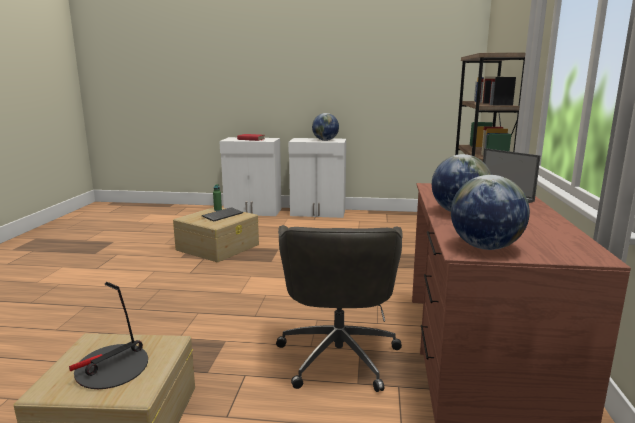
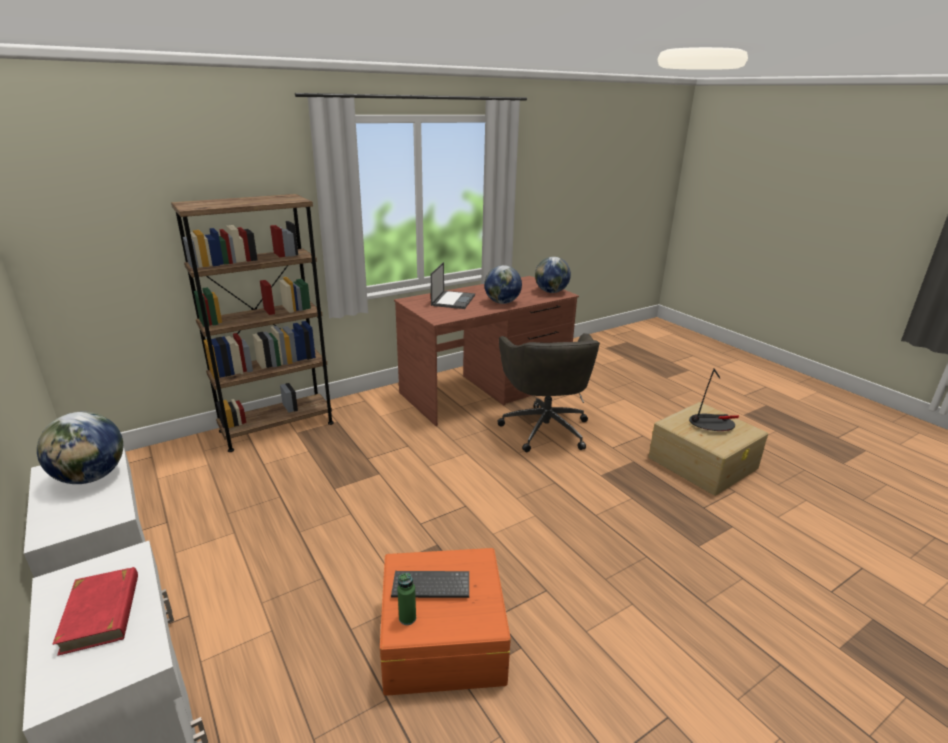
camera: 130 degrees left, 10 degrees up
(218, 247) = (441, 637): beige storage box -> orange storage box
(338, 354) = (545, 428): grey office chair -> grey office chair turned 120 degrees clockwise

